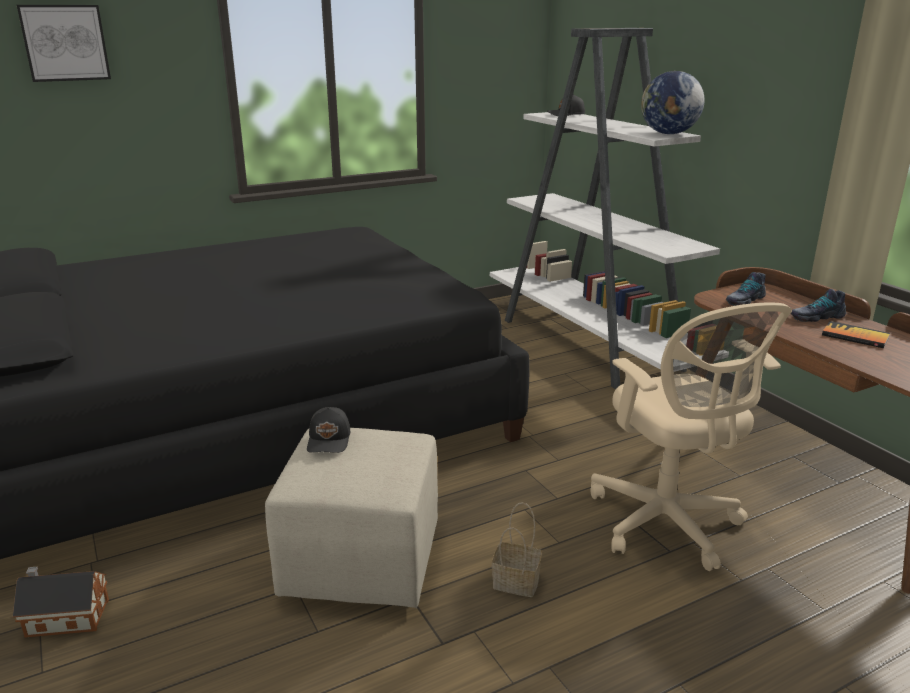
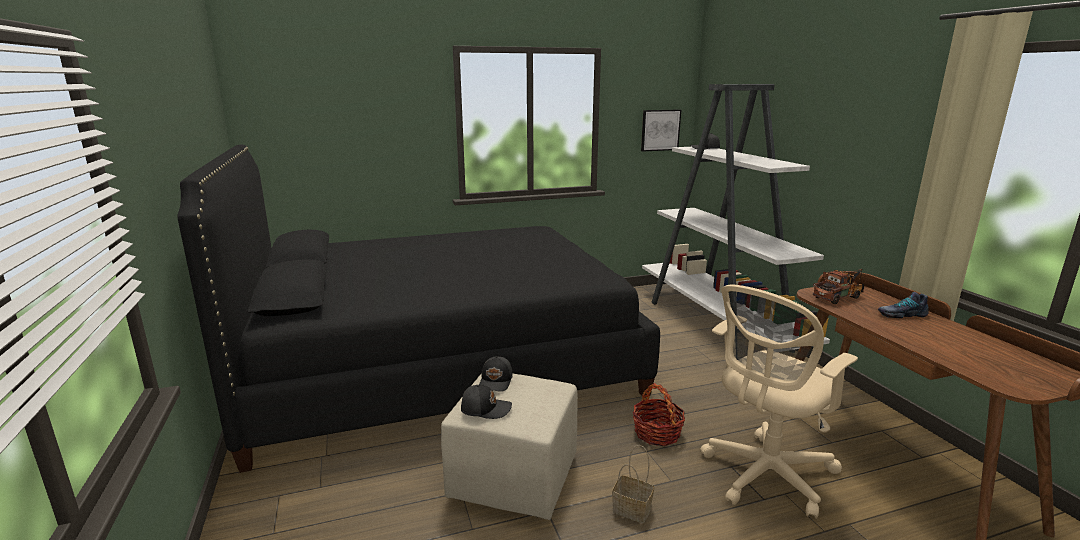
camera: 10 degrees right, 5 degrees down
(64, 617) = (296, 494): toy house -> none
(65, 43) = (349, 92): picture -> picture (660, 130)
(322, 476) = (485, 408): none -> black cap
(534, 486) = (657, 433): none -> basket
(667, 524) = (764, 476): beige office chair -> beige office chair turned 60 degrees clockwise
(668, 134) = (783, 164): globe -> none
(744, 300) = (839, 297): shoe -> toy truck
(855, 336) = (934, 333): book -> none

